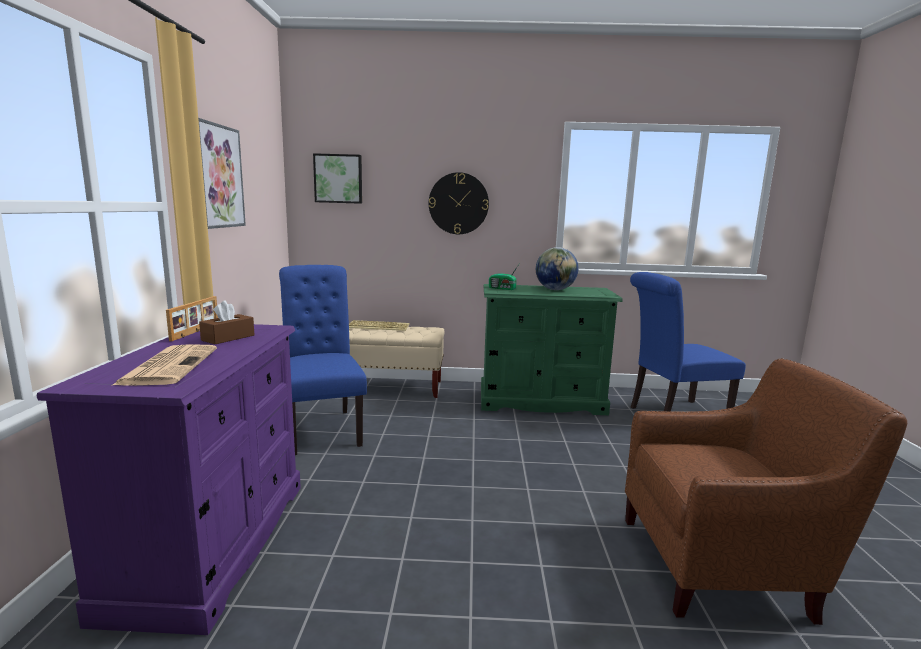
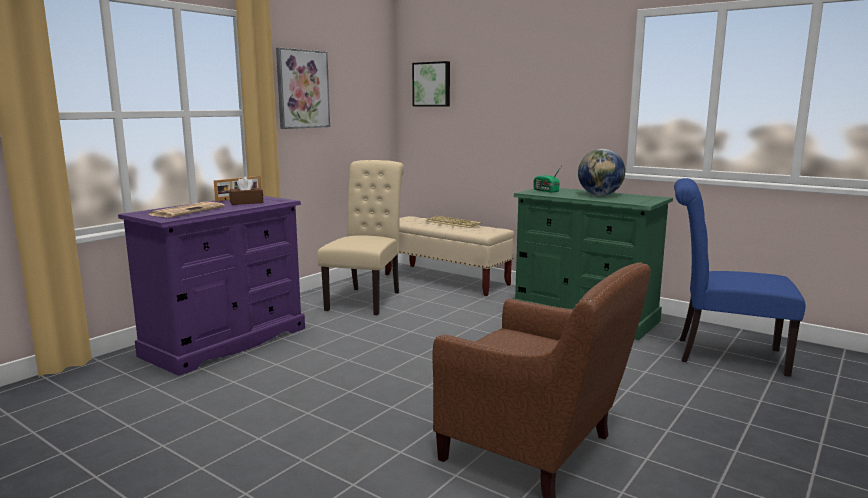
camera: 35 degrees right, 0 degrees up
(322, 428) = (366, 299): blue chair -> beige chair
(458, 203) = (530, 104): wall clock -> none

